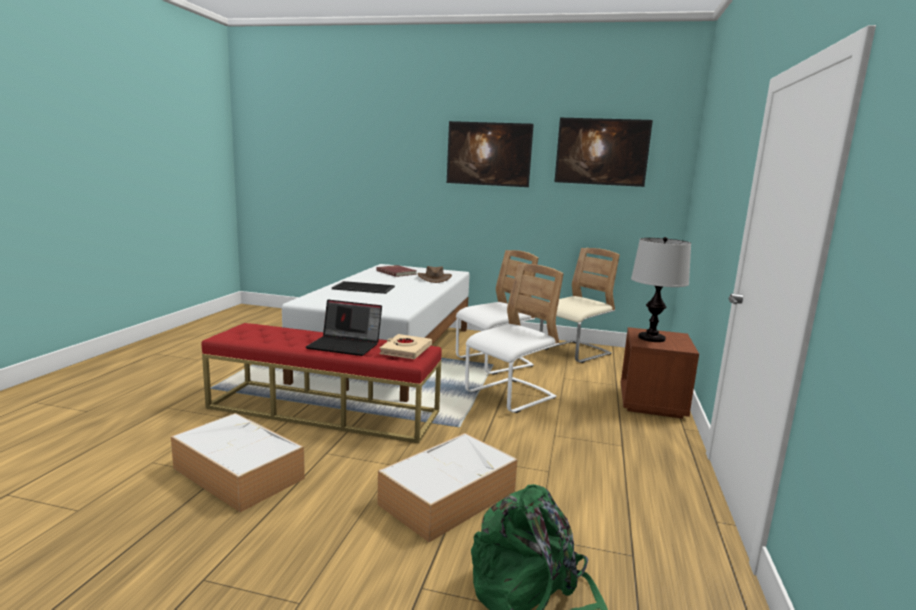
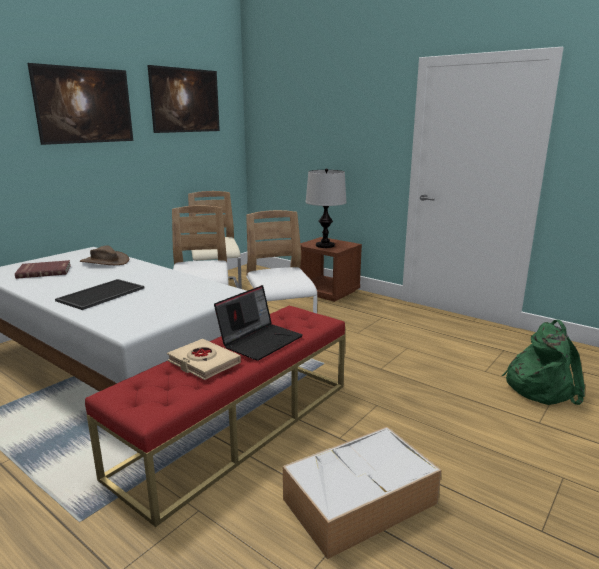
camera: 65 degrees left, 5 degrees up
(405, 350) = (297, 317): beige book -> beige book (203, 363)
(449, 496) = (432, 390): storage box -> none

